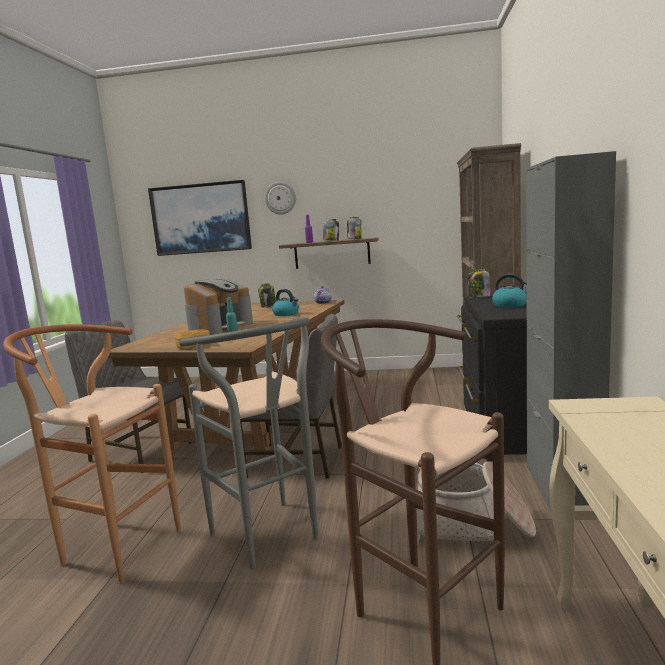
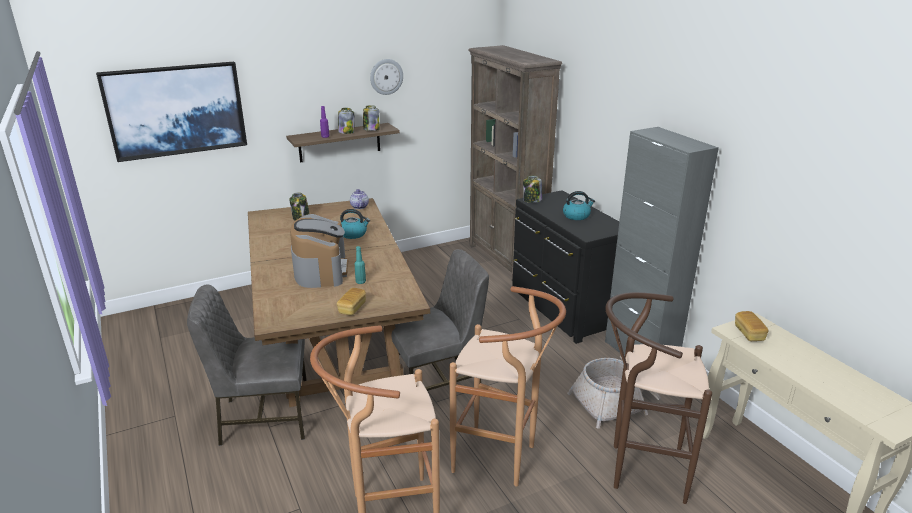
camera: 35 degrees left, 15 degrees up
(271, 539) = (502, 459): grey stool -> brown stool
(280, 198) = (280, 82): wall clock -> wall clock (386, 76)
(605, 412) = (749, 333): none -> bread

